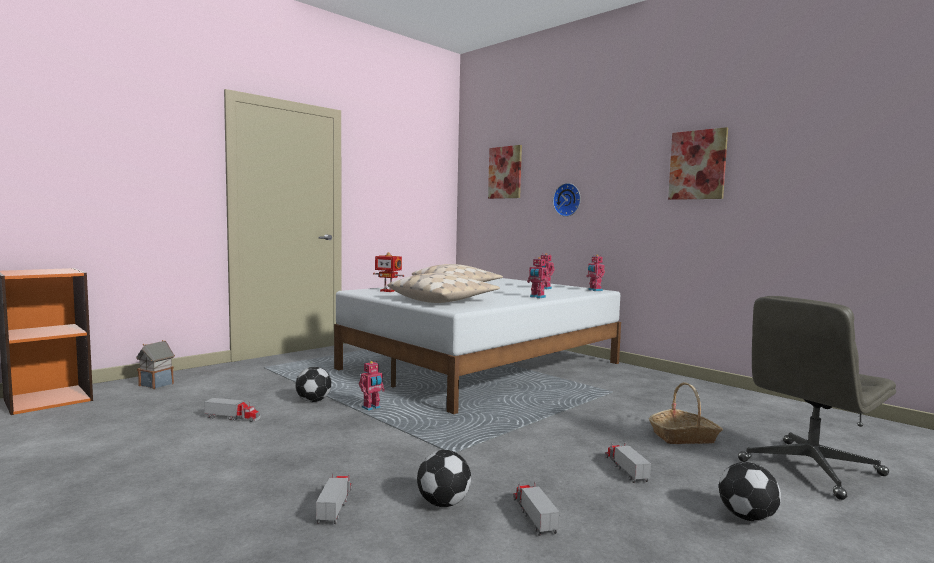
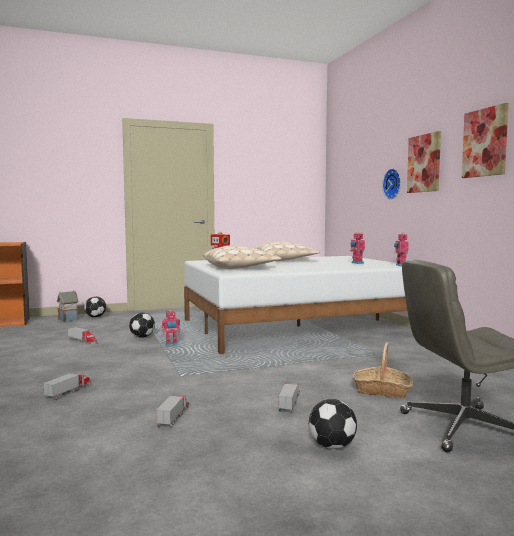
camera: 25 degrees right, 0 degrees up
(443, 503) = (130, 400): football -> football (95, 317)
(505, 172) = (353, 163): picture -> picture (424, 163)
(537, 297) = (325, 268): toy robot -> none

